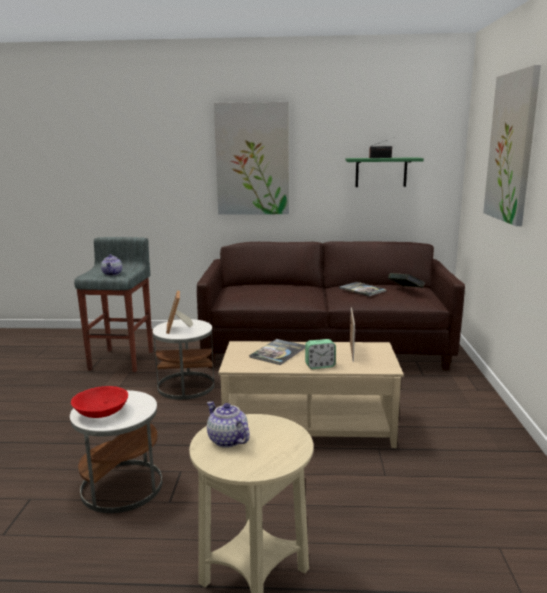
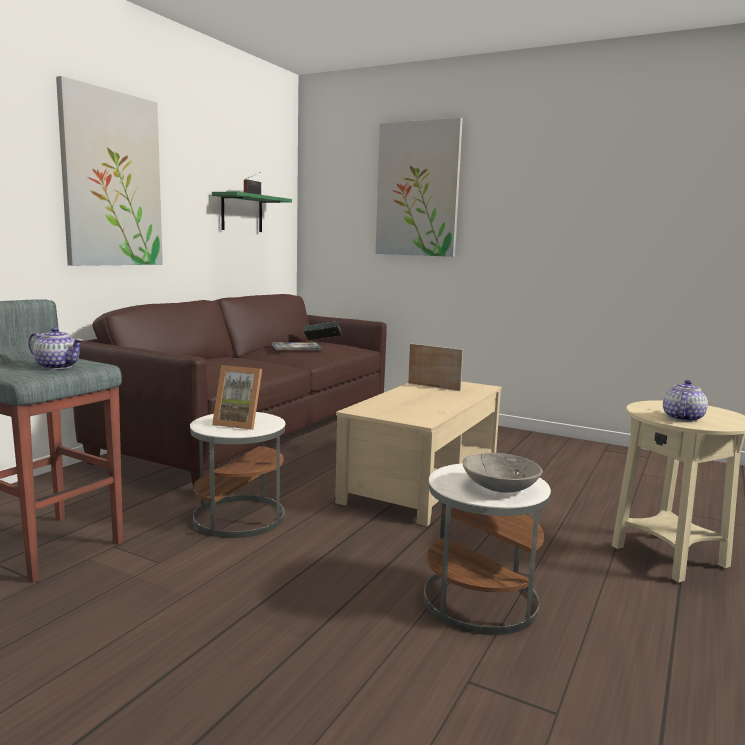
camera: 65 degrees left, 5 degrees down
(101, 412) = (500, 487): red bowl -> grey bowl
(227, 440) = (682, 418): teapot -> teapot turned 135 degrees clockwise
(278, 352) = (403, 403): book -> none
(320, 366) = (457, 399): alarm clock -> none

